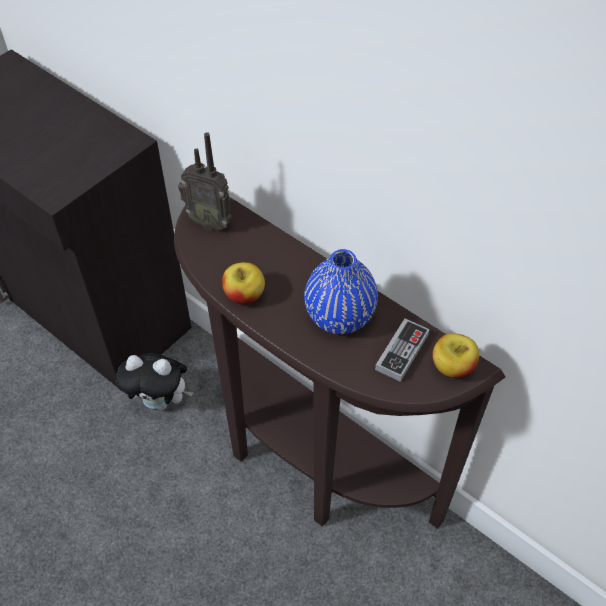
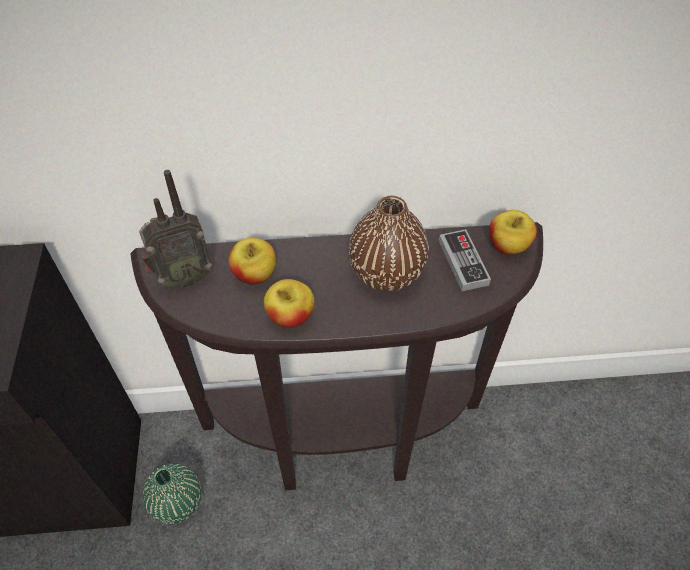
camera: 45 degrees left, 0 degrees up
(161, 401) = (177, 502): plush toy -> green vase
(254, 251) = (254, 274): none -> apple
(339, 316) = (386, 272): blue vase -> brown vase

